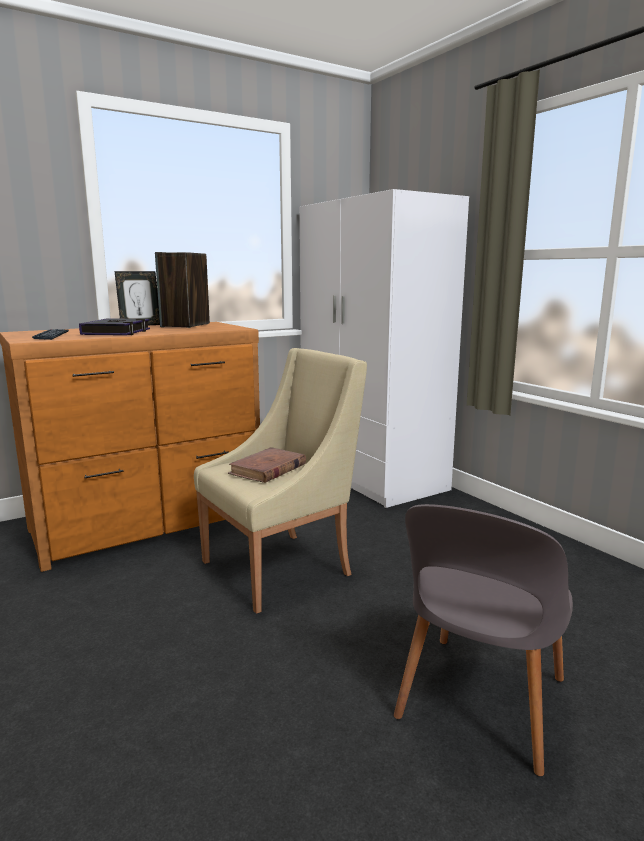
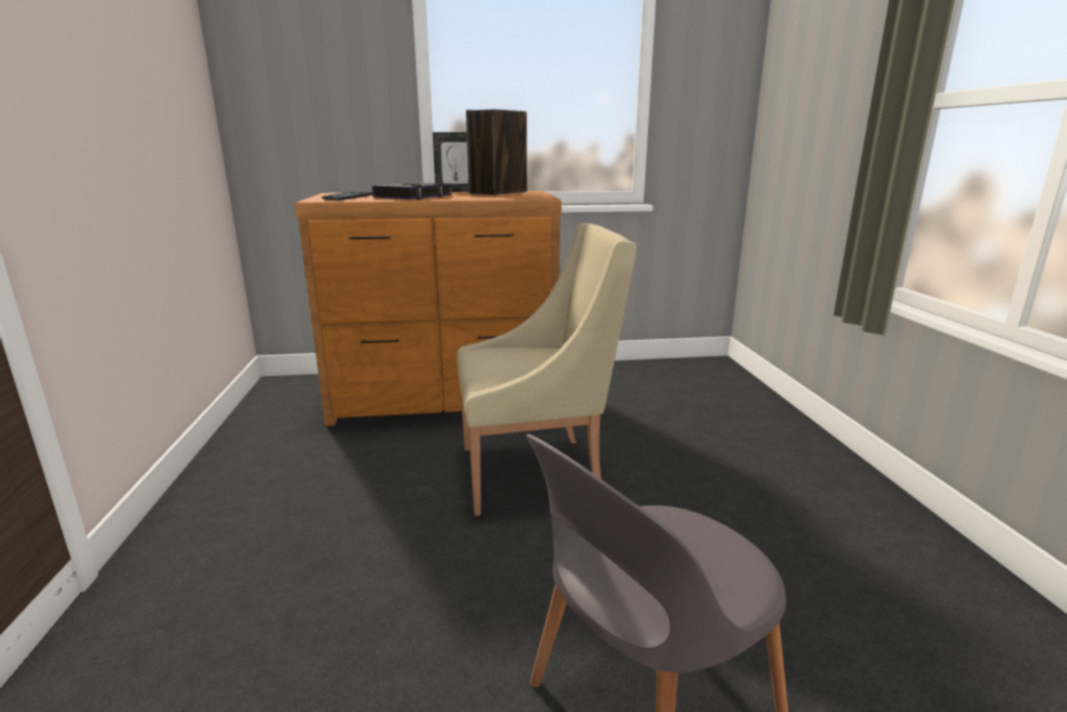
camera: 25 degrees right, 5 degrees up
(268, 469) = (520, 360): brown book -> none
(371, 476) = (713, 388): white wardrobe -> none

